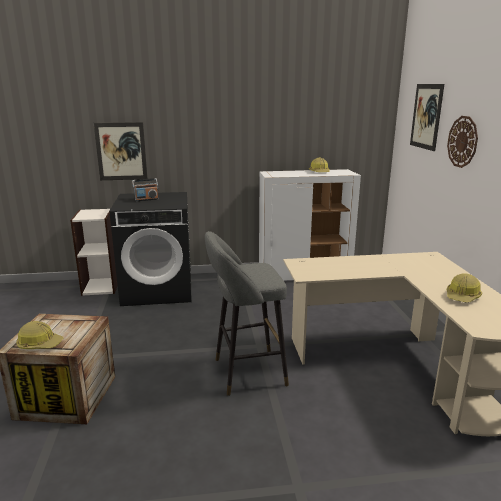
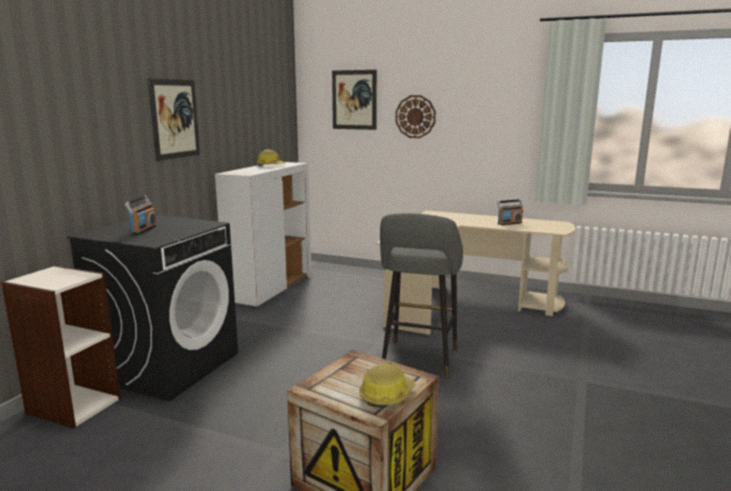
camera: 60 degrees left, 5 degrees down
(121, 151) = (58, 164): picture -> picture (175, 119)
(462, 296) = (509, 223): hard hat -> radio

